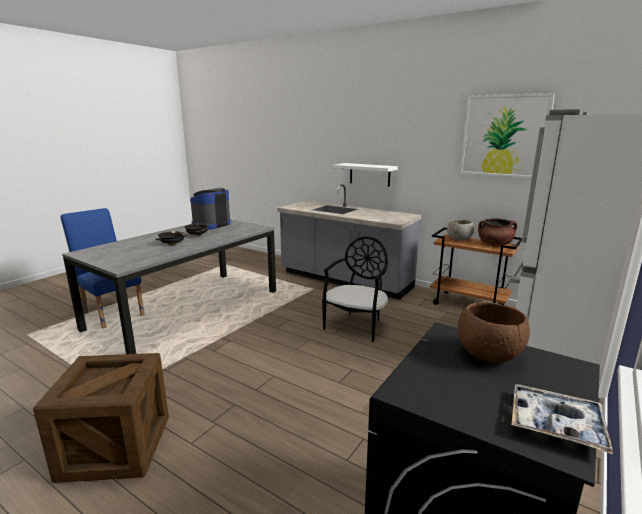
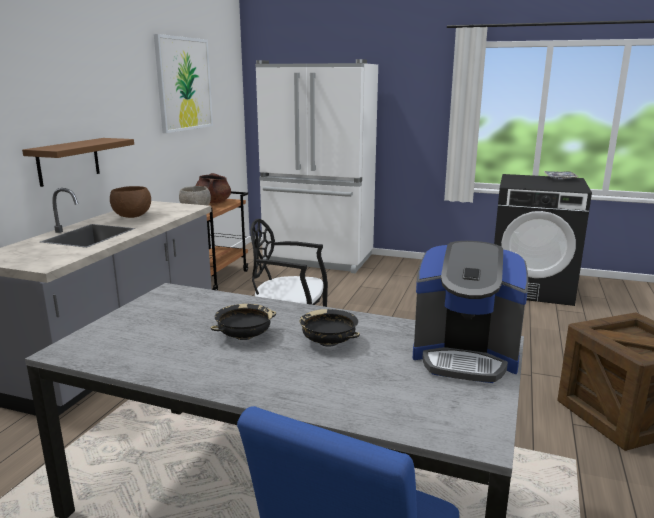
camera: 105 degrees left, 0 degrees up
(211, 225) = (134, 345): coffee machine -> coffee machine (465, 356)
(369, 174) = (68, 161): white shelf -> brown shelf
(489, 356) = (523, 181): brown bowl -> brown bowl (132, 216)

